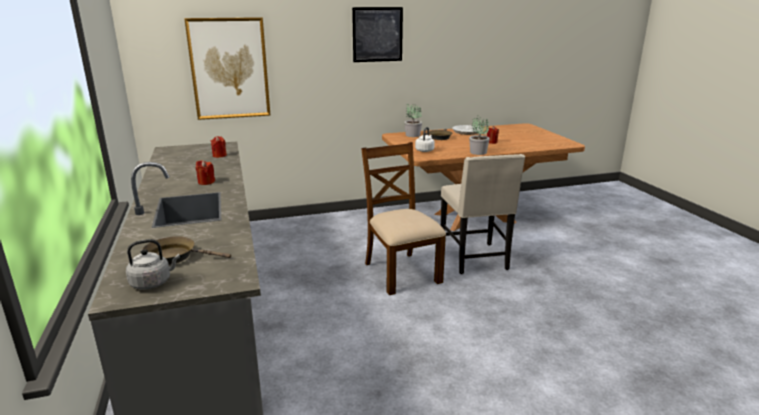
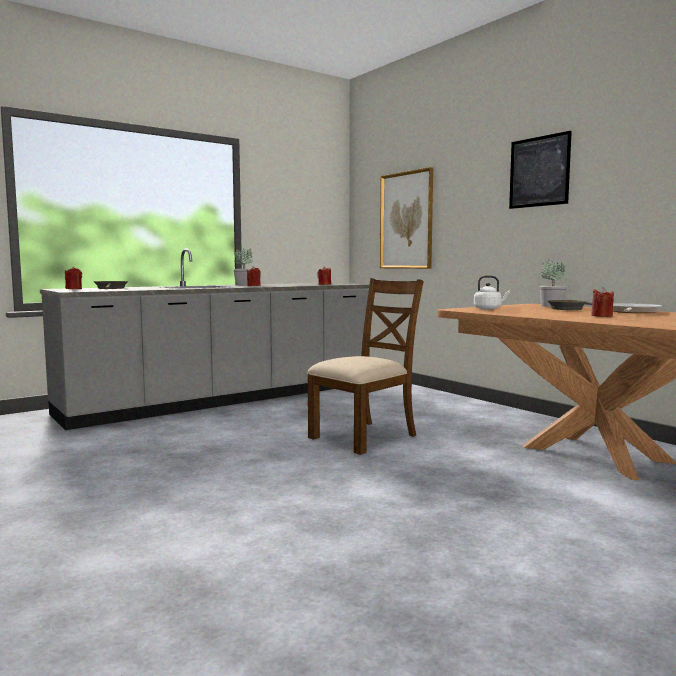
camera: 70 degrees right, 15 degrees down
(153, 282) = (73, 289): grey kettle -> red candle
(475, 259) = (447, 464): beige chair -> none
(477, 152) = (526, 315): potted plant -> potted plant (244, 285)

